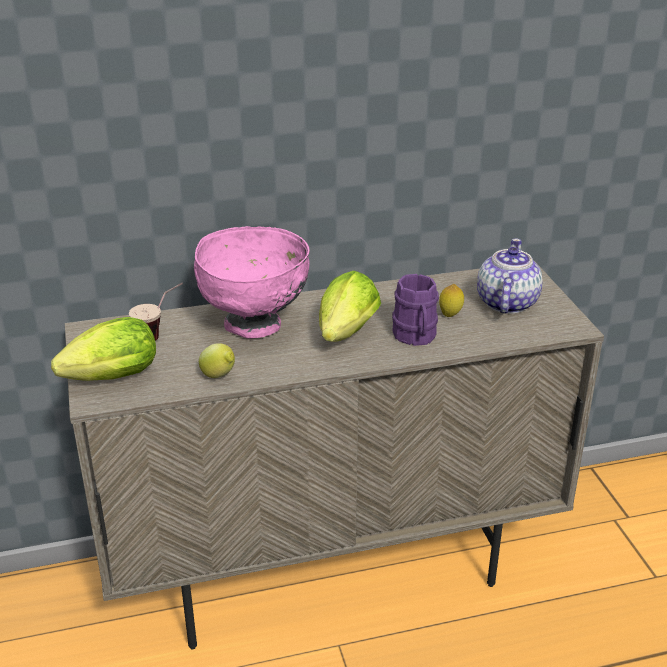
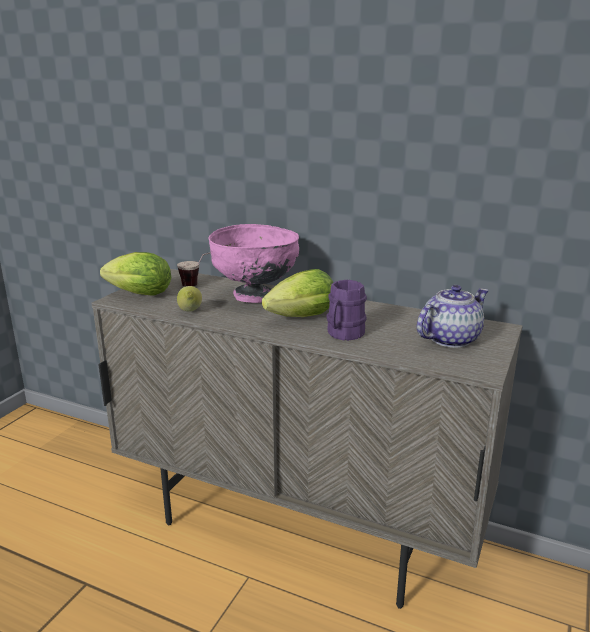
camera: 40 degrees right, 10 degrees down
(450, 315) = (391, 332): lemon -> none

